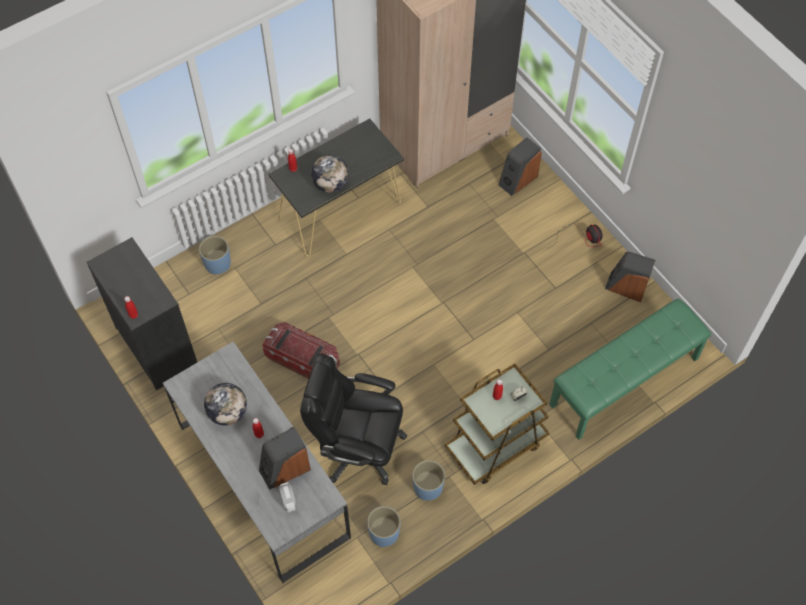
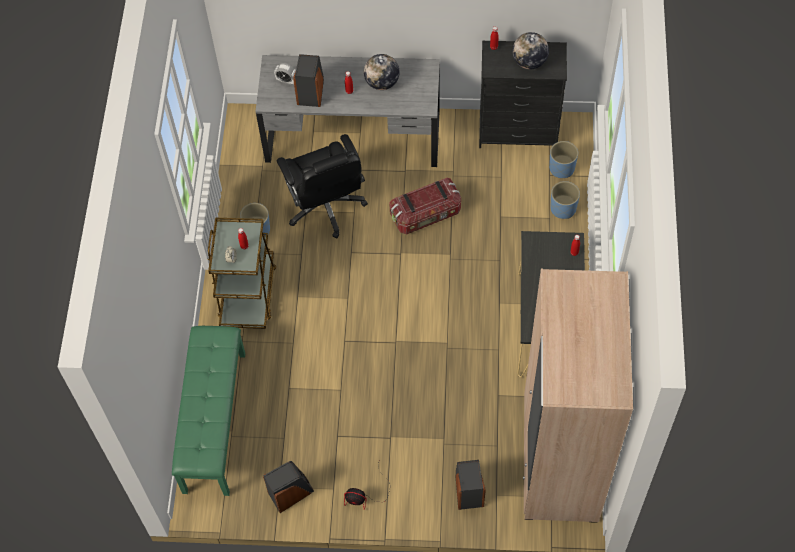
camera: 130 degrees right, 0 degrees up
(331, 184) = (536, 270): globe -> globe (529, 62)
(357, 447) = (326, 207): black office chair -> black office chair turned 105 degrees clockwise
(384, 532) = (250, 183): blue planter -> blue planter (562, 168)

